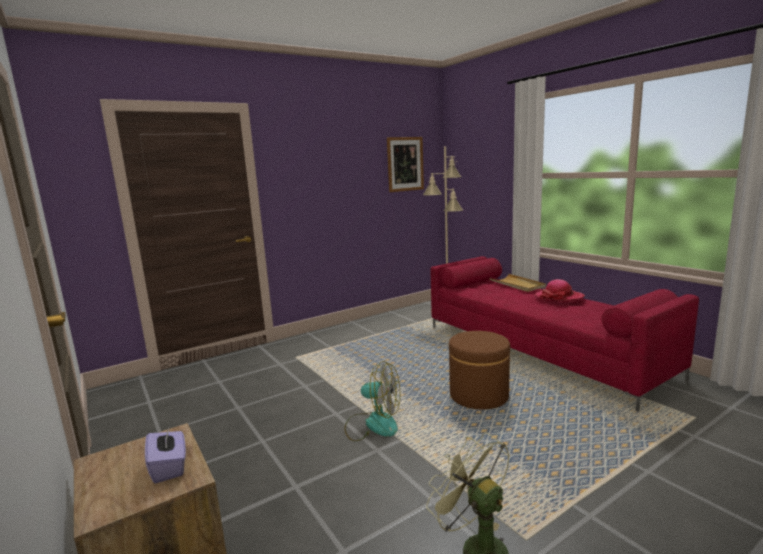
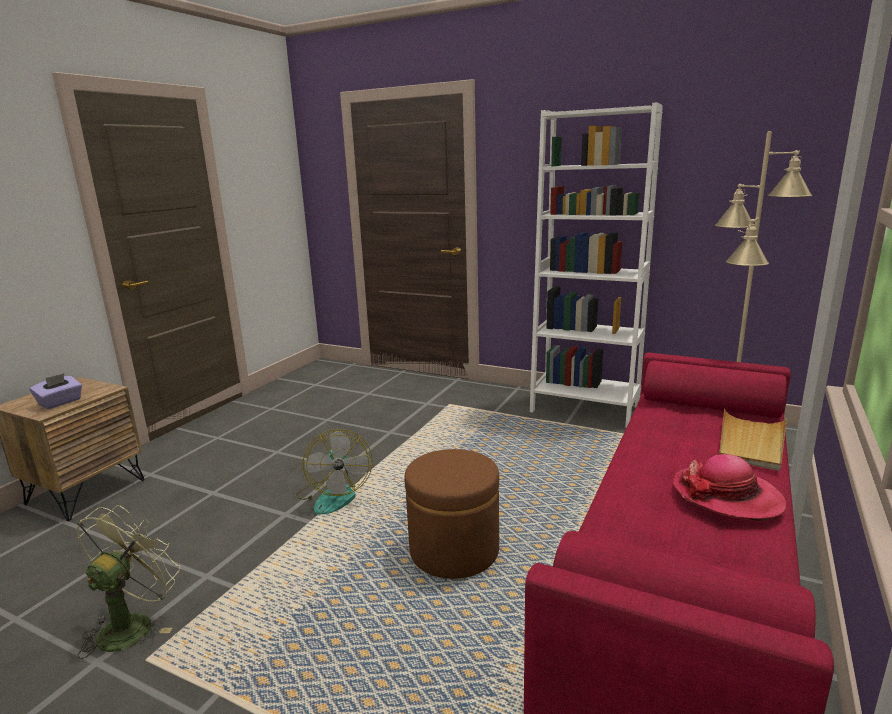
camera: 60 degrees right, 5 degrees up
(365, 325) = (584, 408): none -> white bookcase
(405, 164) = (734, 162): picture -> none

